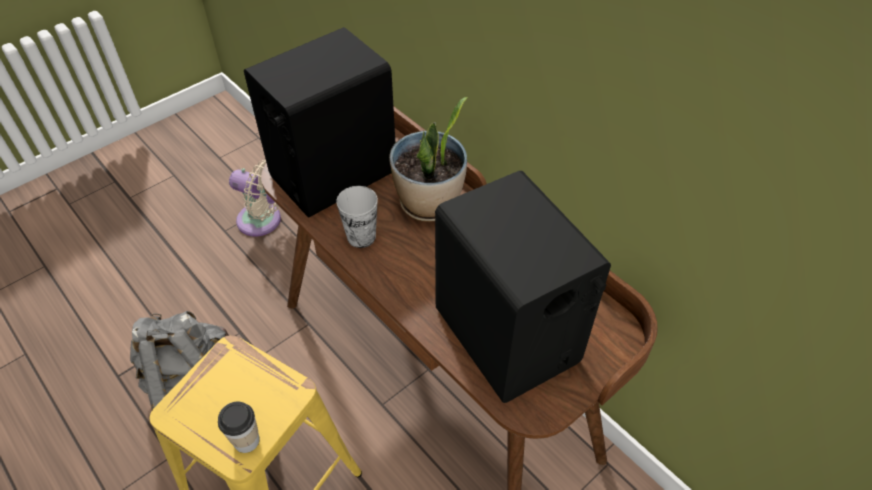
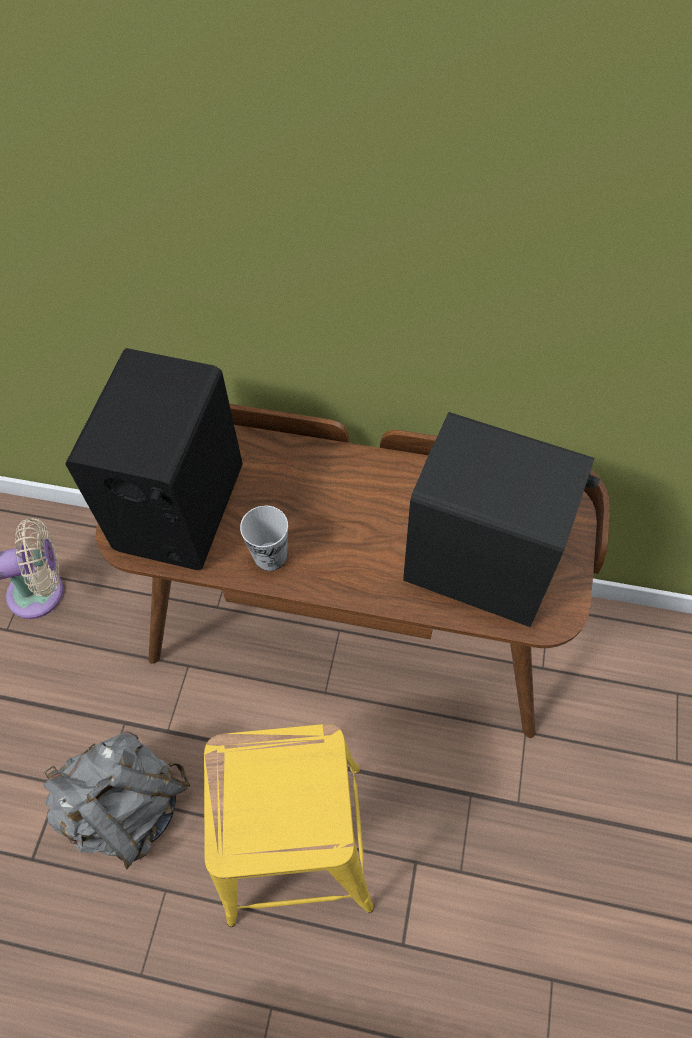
camera: 35 degrees left, 10 degrees up
(246, 440) = (322, 821): cup -> none
(429, 204) = (304, 480): potted plant -> none

